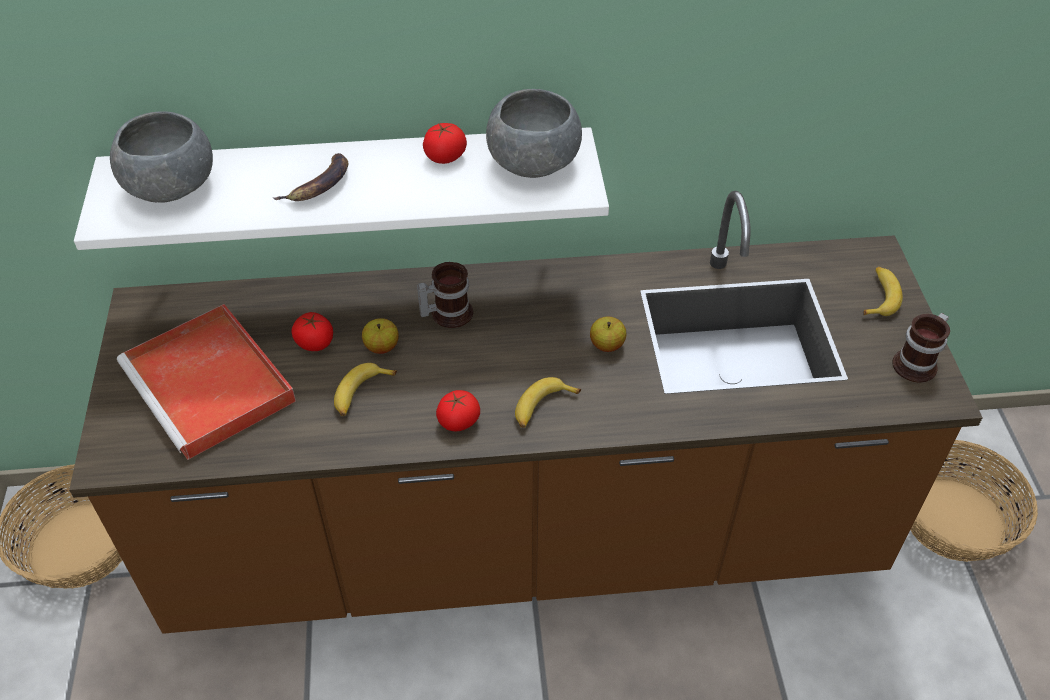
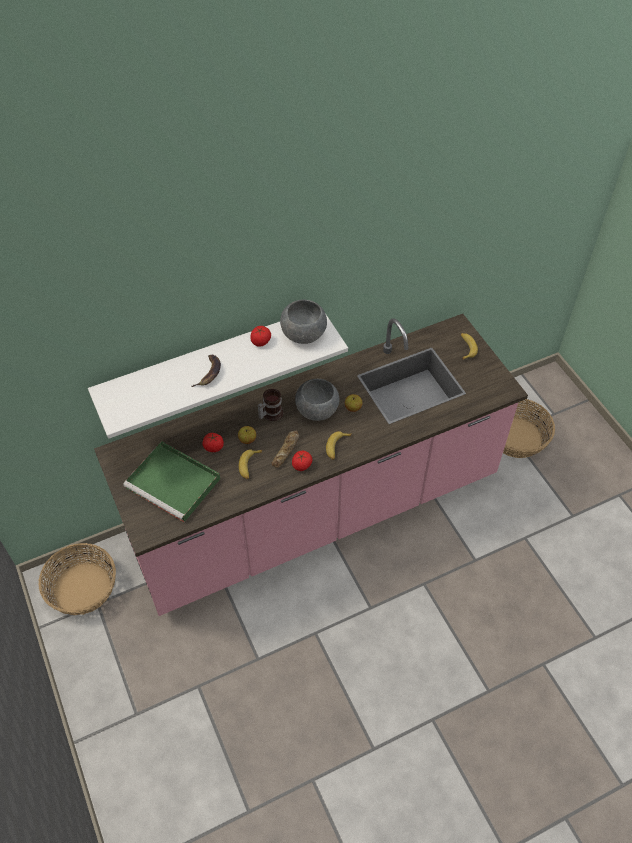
camera: 20 degrees left, 5 degrees up
(171, 187) = (137, 394): grey bowl -> grey bowl (317, 410)
(211, 386) = (175, 483): red tray -> green tray
(443, 386) = (286, 450): none -> bread
(525, 538) = (316, 511): brown counter -> pink counter
(918, 364) = (494, 377): mug -> none

